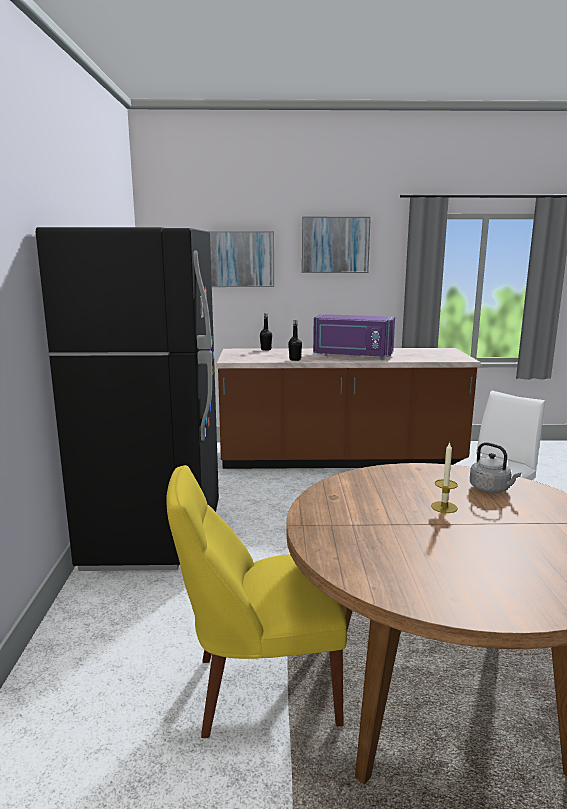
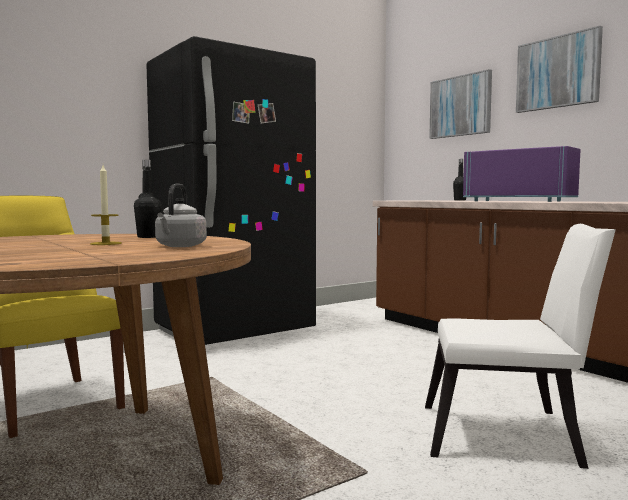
camera: 55 degrees right, 10 degrees down
(295, 359) = (443, 200): black bottle -> black bottle (148, 237)
(352, 355) = (520, 201): purple microwave -> purple microwave turned 150 degrees clockwise

